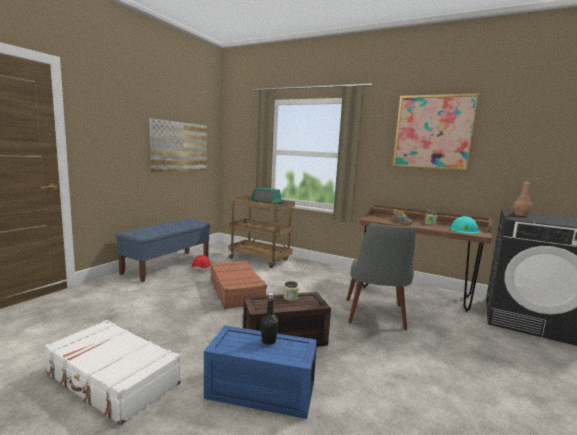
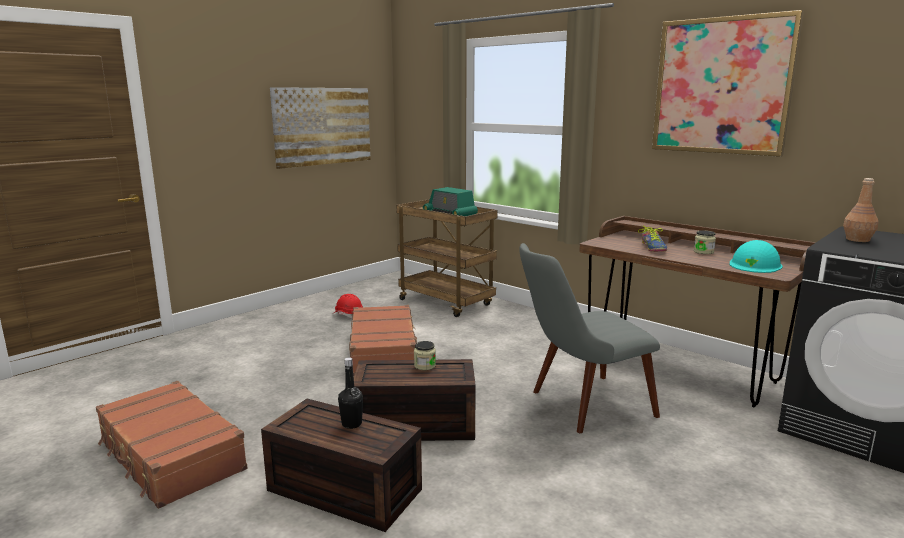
camera: 15 degrees right, 5 degrees up
(112, 380) = (170, 456): white suitcase -> brown suitcase
(167, 265) = (304, 308): blue bench -> none
(259, 391) = (341, 490): blue storage box -> brown storage box
(376, 318) = (579, 406): grey chair -> grey chair turned 45 degrees clockwise

